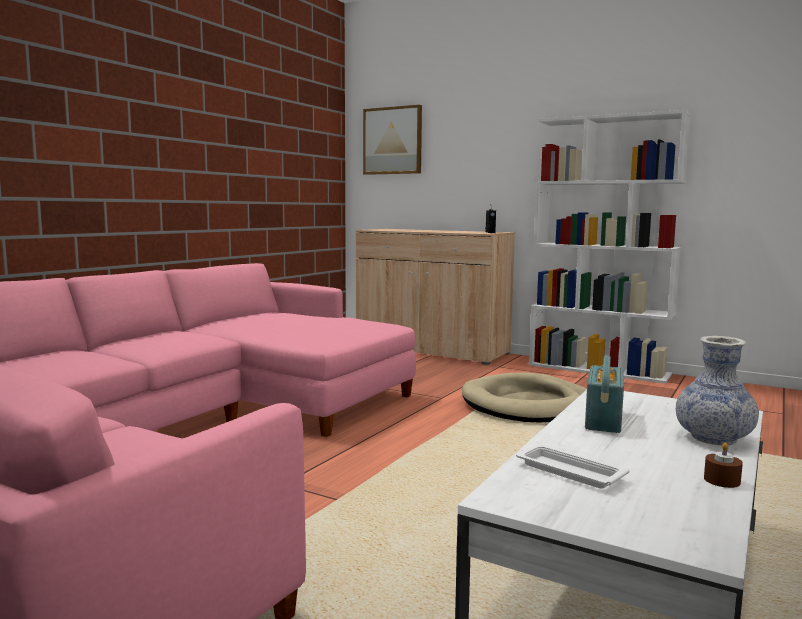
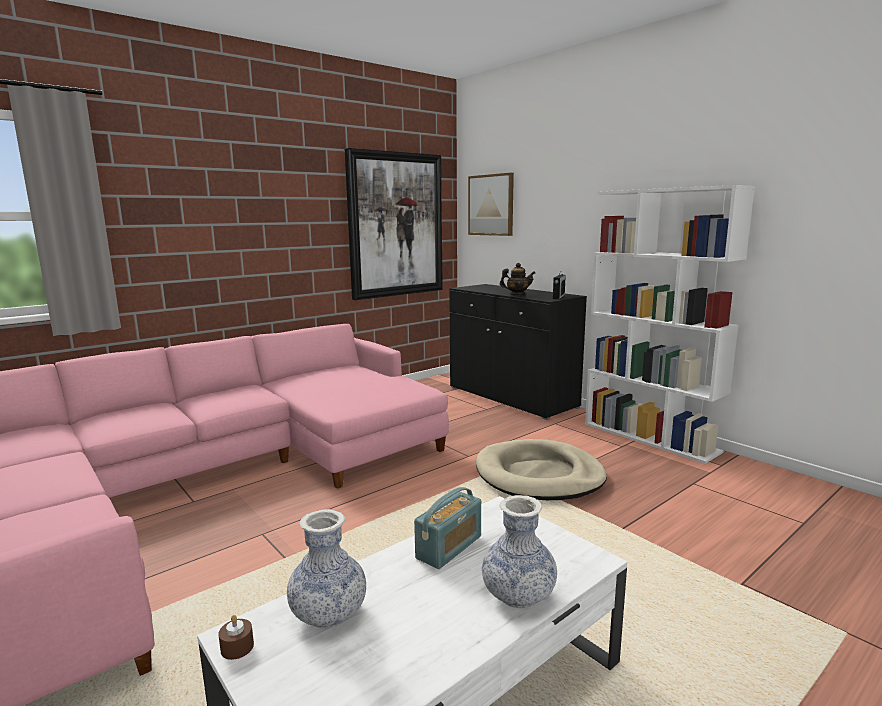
camera: 20 degrees right, 5 degrees up
(290, 157) = (396, 225): none -> picture
(431, 350) = (511, 397): beige cabinet -> black cabinet
(445, 232) = (517, 295): none -> teapot
(568, 471) = (328, 613): white tray -> vase
(722, 480) = (446, 659): brown candle -> brown candle (237, 647)

